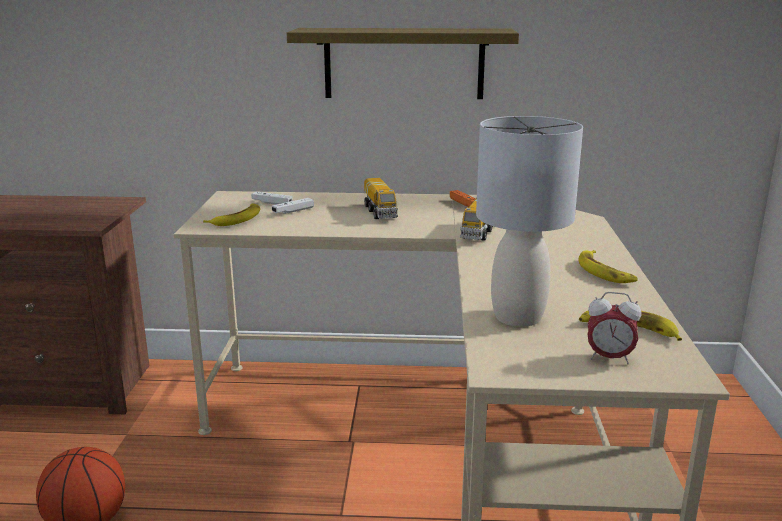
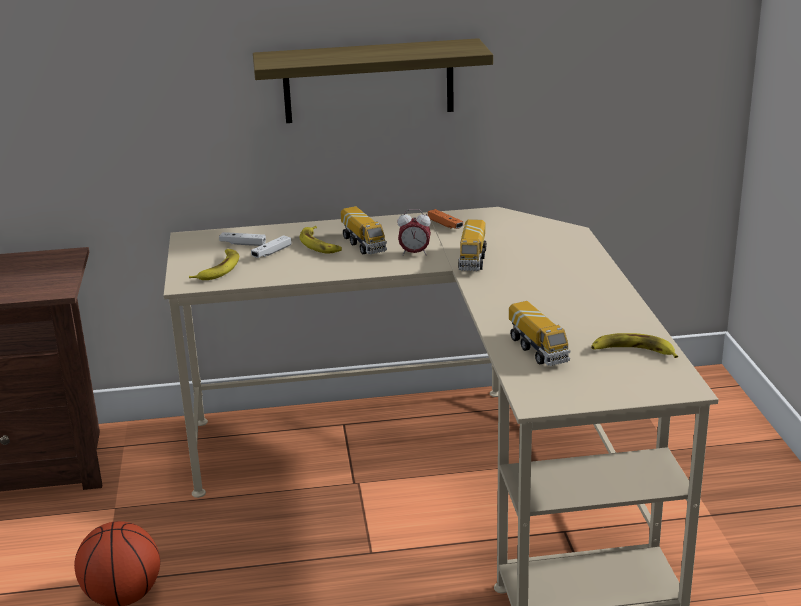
camera: 10 degrees left, 5 degrees up
(518, 316) = (538, 350): grey table lamp -> toy truck
(604, 272) = (602, 294): banana -> banana (320, 245)
(609, 358) = (622, 380): alarm clock -> alarm clock (414, 253)

